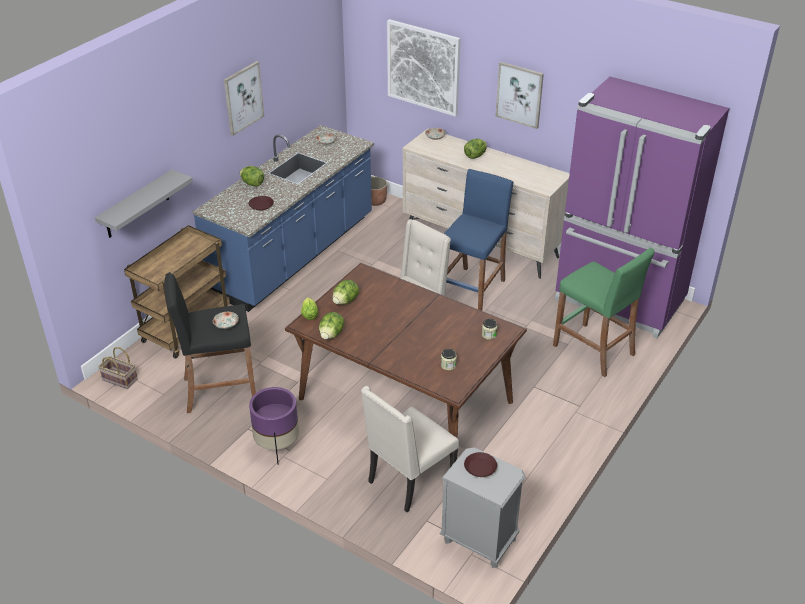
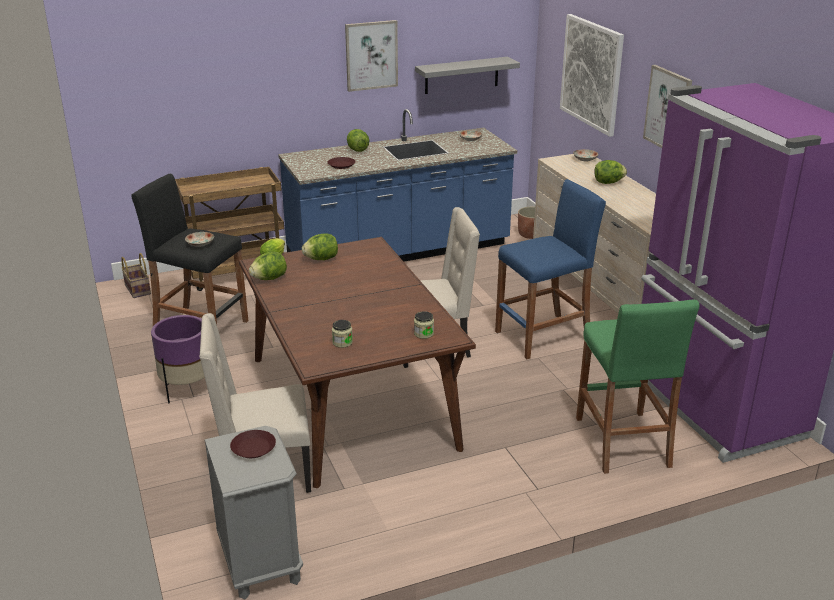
camera: 35 degrees right, 10 degrees down
(137, 205) = (205, 119): grey shelf -> grey shelf (461, 75)

